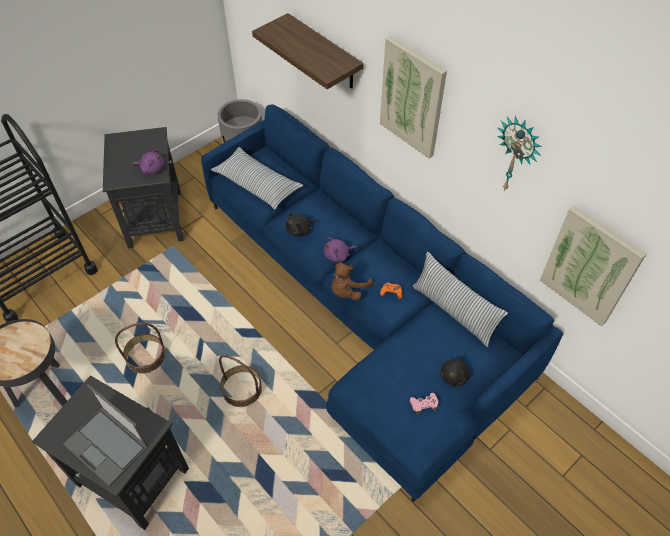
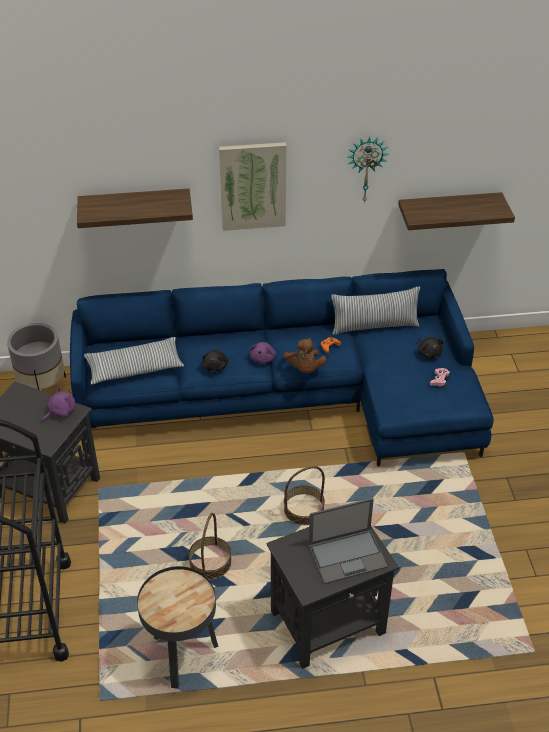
camera: 55 degrees left, 10 degrees down
(590, 266) = (448, 210): picture -> shelf

